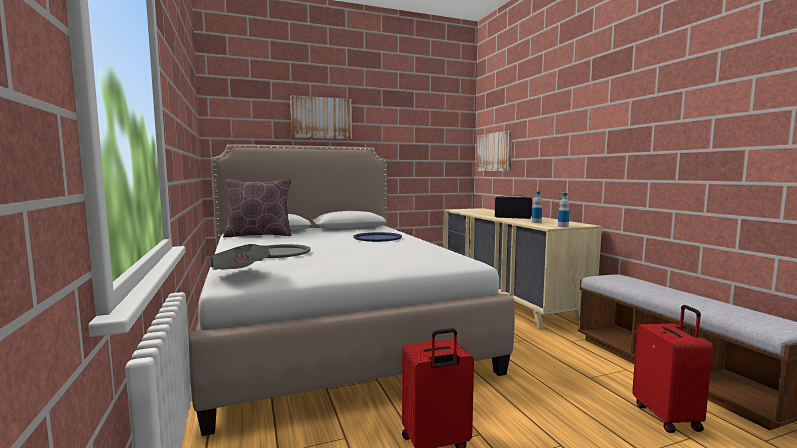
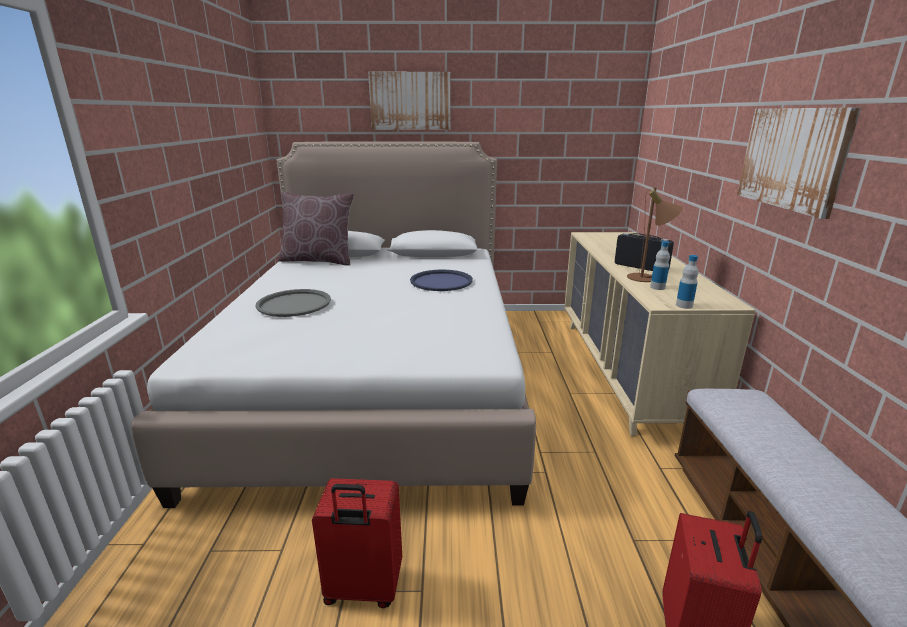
camera: 20 degrees right, 15 degrees up
(240, 274) = (209, 346): newspaper -> none
(494, 152) = (658, 150): picture -> picture (792, 158)
(524, 220) = (647, 278): none -> brown table lamp

